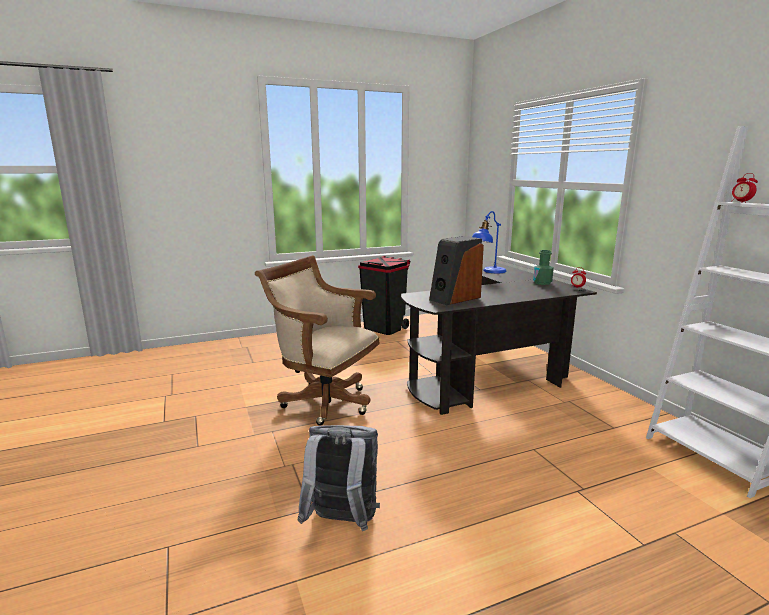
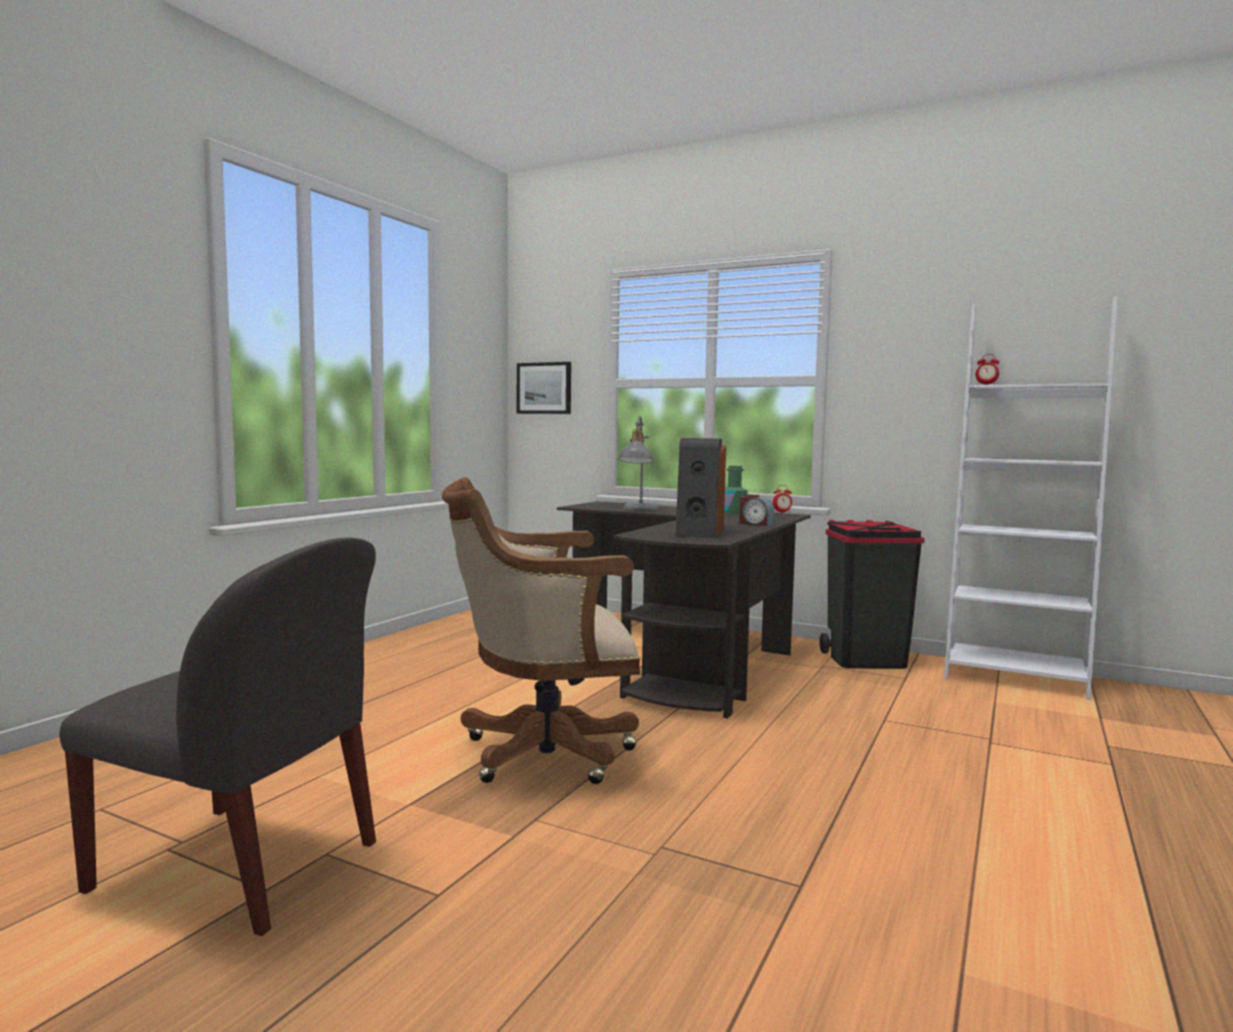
camera: 40 degrees left, 10 degrees down
(170, 411) = (242, 868): none -> grey chair
(342, 522) = (869, 879): grey backpack -> none
(384, 328) = (437, 639): black trash can -> black trash can (865, 660)
(481, 183) = (544, 388): none -> picture
(488, 272) = (638, 510): blue table lamp -> grey table lamp
(518, 296) = (755, 524): none -> alarm clock

